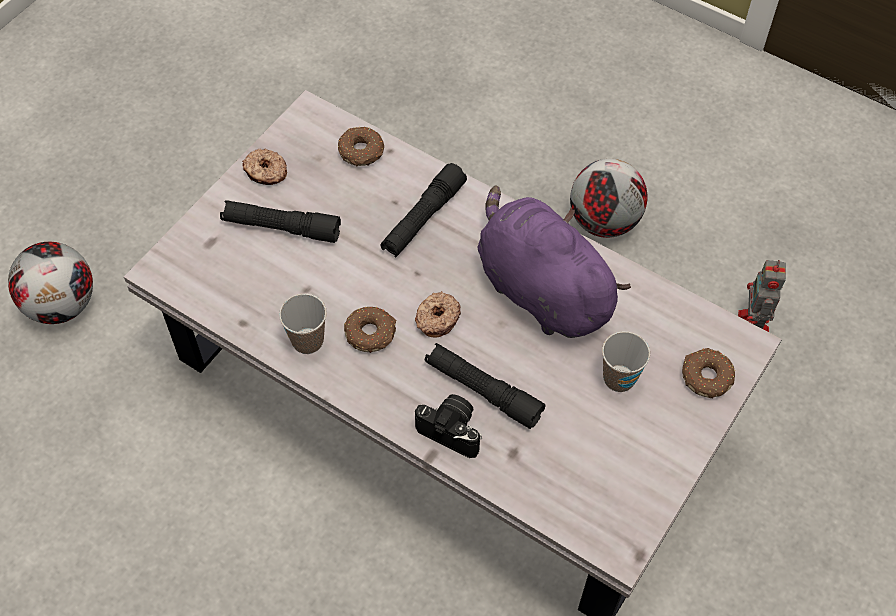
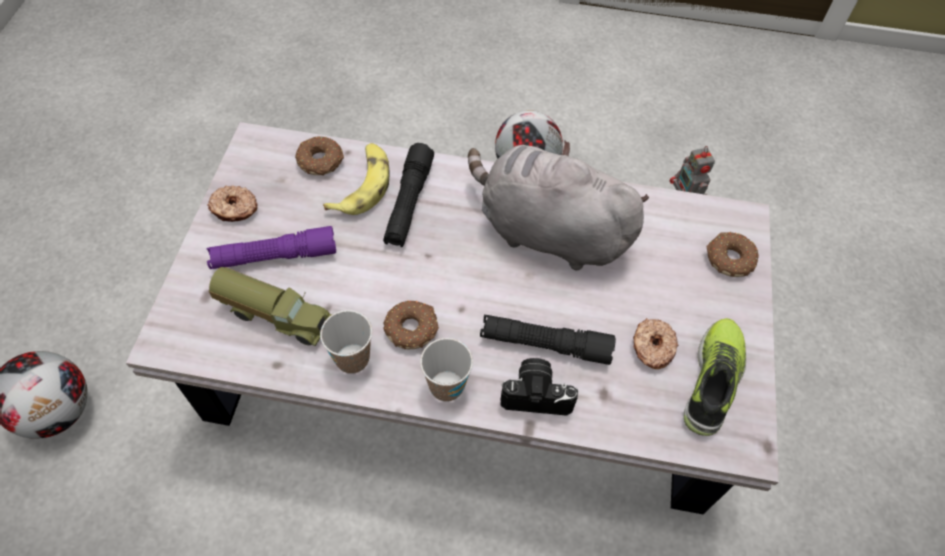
camera: 25 degrees left, 0 degrees up
(260, 279) = (275, 315): none -> toy truck
(281, 227) = (274, 256): black flashlight -> purple flashlight
(389, 187) = (363, 185): none -> banana
(437, 318) = (468, 291): donut -> donut (652, 347)
(540, 289) = (547, 231): purple plush toy -> grey plush toy
(619, 378) = (658, 287): cup -> cup (446, 386)
(623, 480) = (714, 381): none -> shoe

